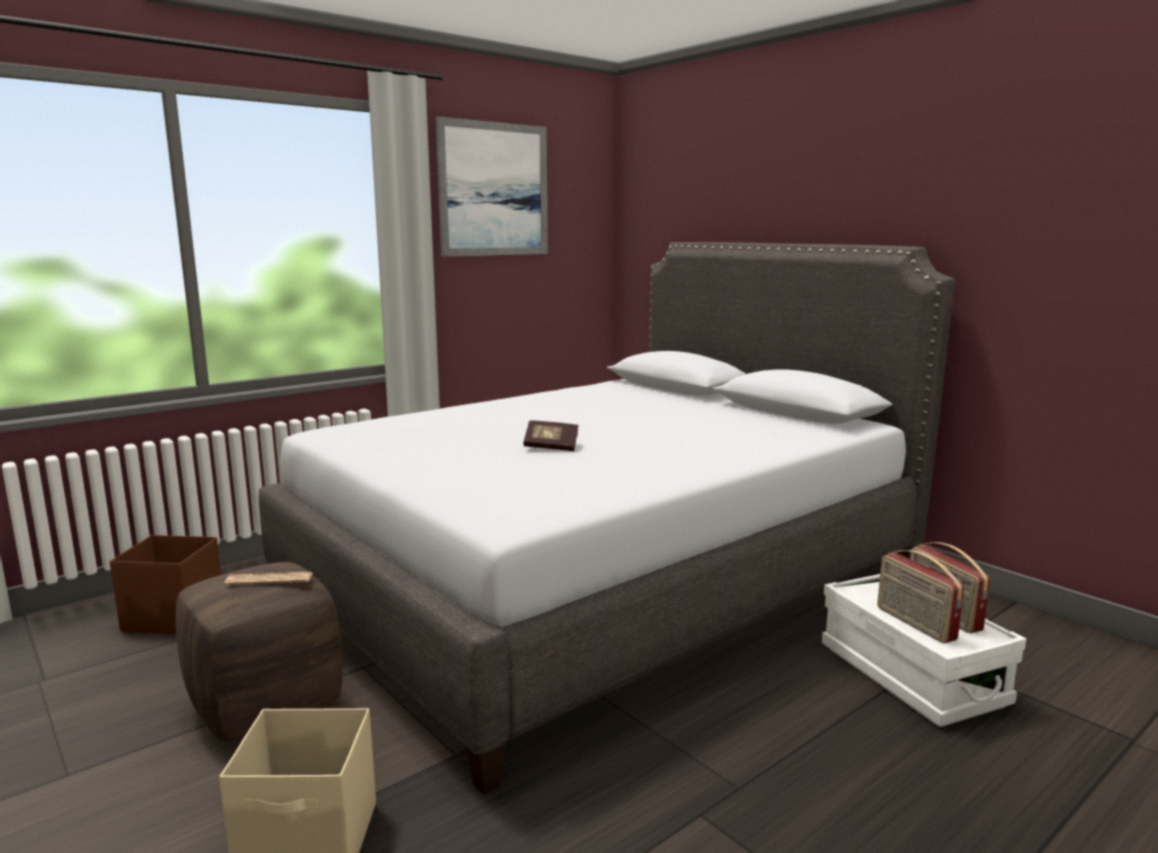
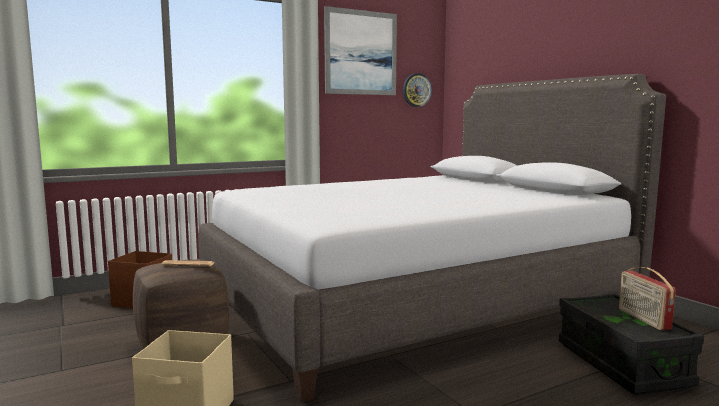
camera: 10 degrees right, 5 degrees down
(551, 447) = (375, 199): book -> none
(577, 244) = (416, 90): none -> wall clock
(911, 675) = (621, 364): white storage box -> black storage box
(914, 624) = (620, 323): radio -> none

